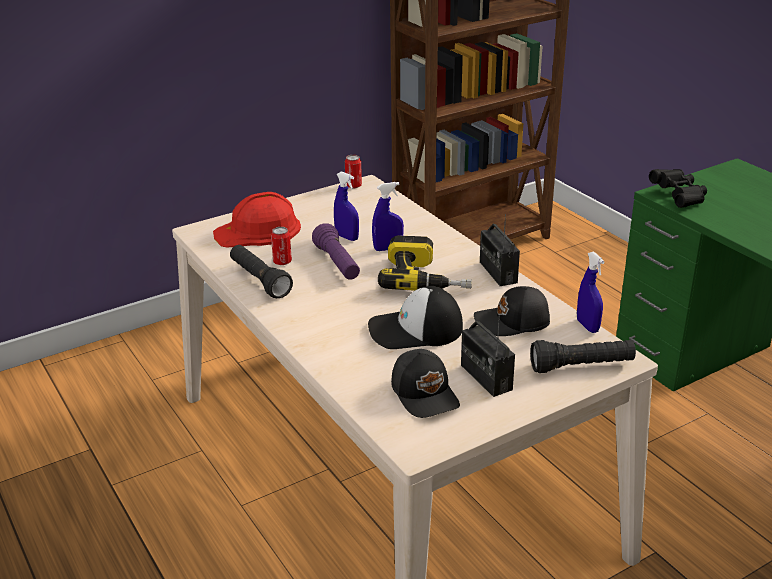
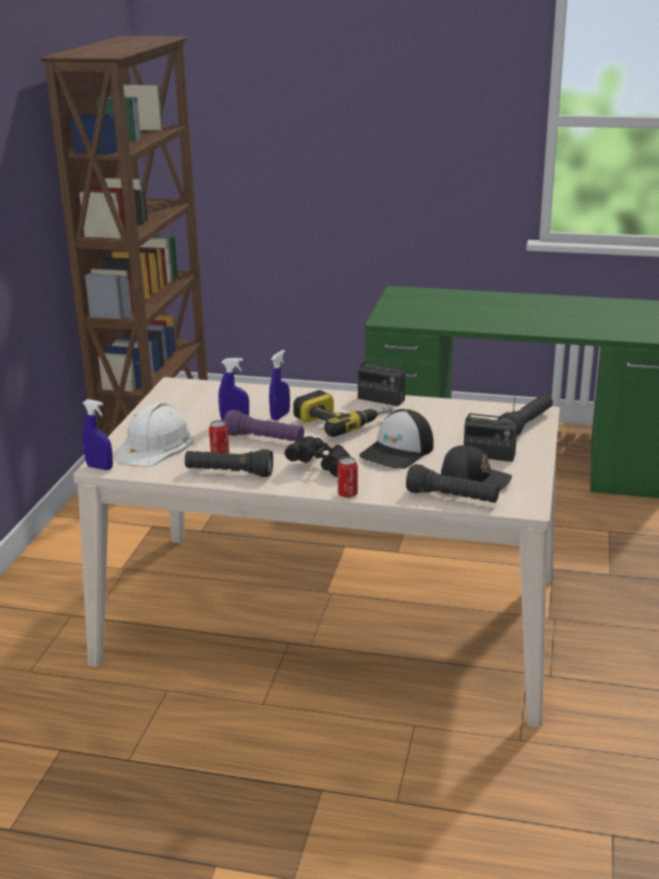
camera: 45 degrees left, 5 degrees down
(258, 231) = (155, 445): red hard hat -> white hard hat
(353, 186) = (166, 389): can -> can (347, 494)
(371, 400) = (452, 498): none -> black flashlight
(513, 322) = (445, 421): black cap -> none
(587, 326) = (488, 404): blue spray bottle -> blue spray bottle (100, 467)
(679, 197) = (397, 319): black binoculars -> black binoculars (321, 466)

